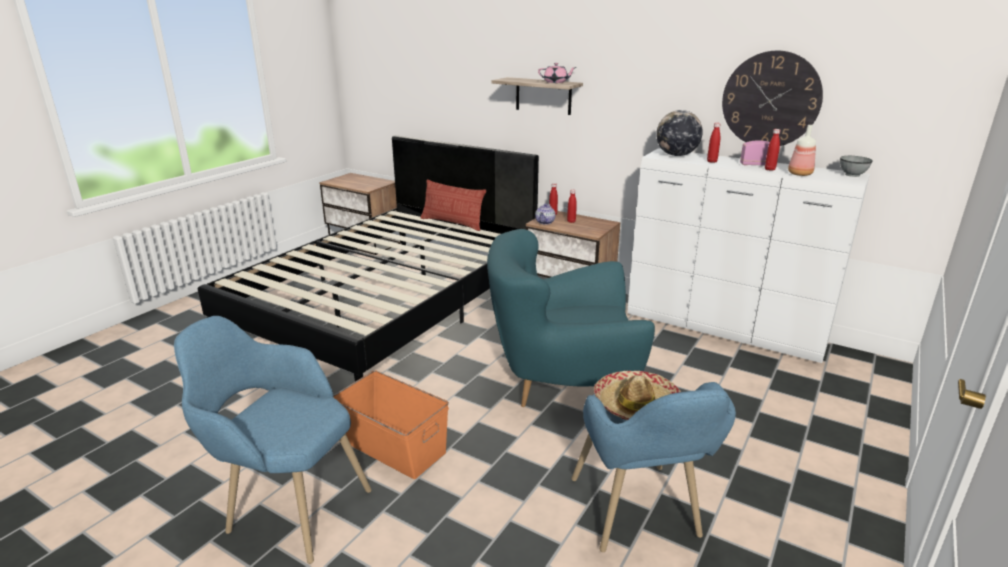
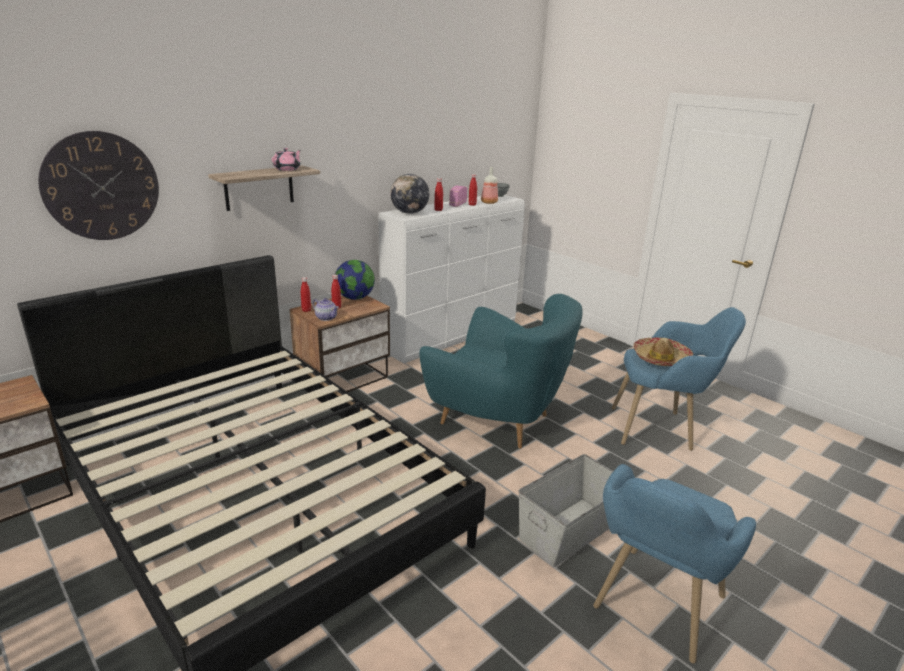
camera: 75 degrees left, 0 degrees up
(393, 447) = (570, 530): orange storage box -> grey storage box
(452, 223) = (179, 381): pillow -> none
(563, 383) = (497, 420): turquoise armchair -> turquoise armchair turned 75 degrees counterclockwise
(600, 223) = (355, 298): none -> globe
(770, 100) = (444, 154): wall clock -> wall clock (101, 186)

